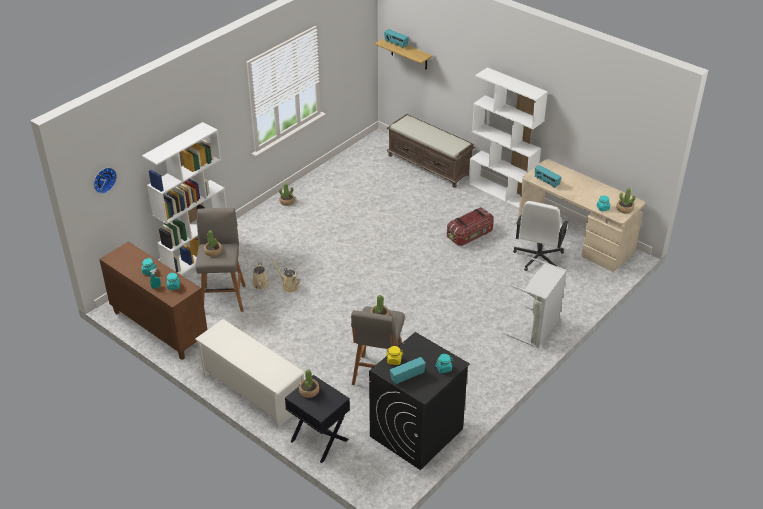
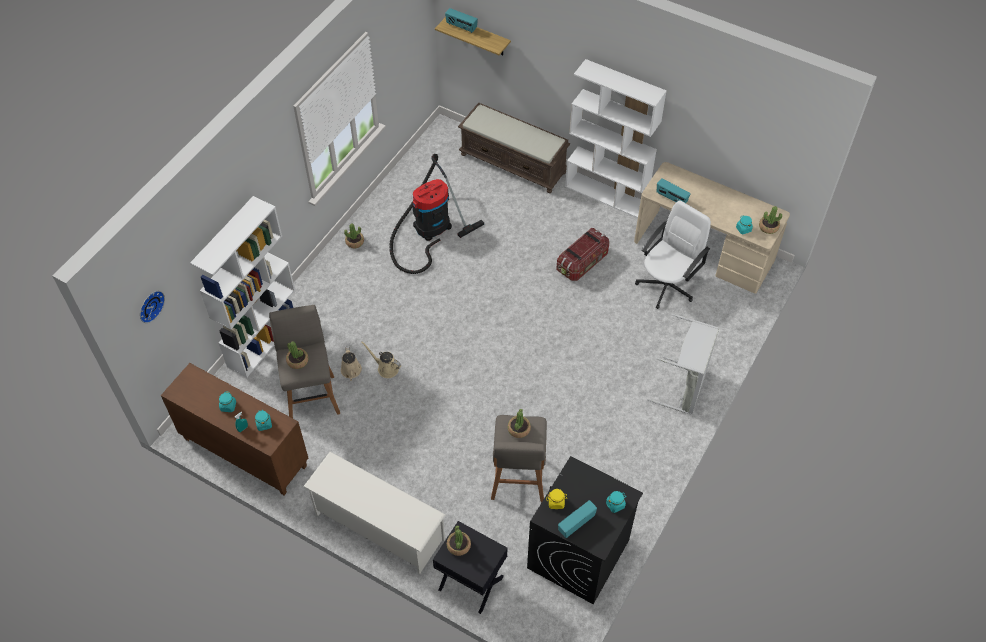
camera: 10 degrees left, 15 degrees up
(349, 200) = (429, 229): none -> vacuum cleaner
(538, 258) = (667, 285): white office chair -> white office chair turned 150 degrees counterclockwise

